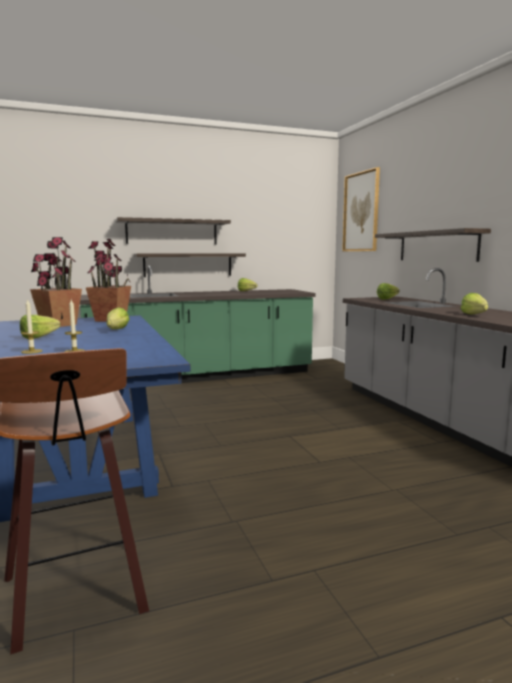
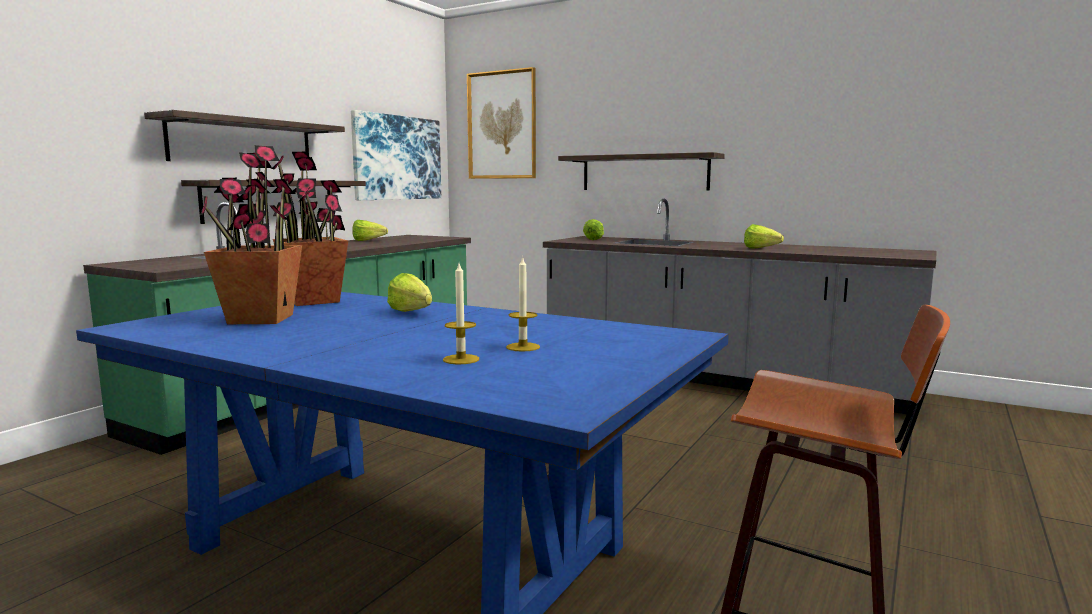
camera: 40 degrees left, 0 degrees up
(42, 337) = (349, 339): lettuce -> none
(288, 238) = (397, 158): none -> picture

